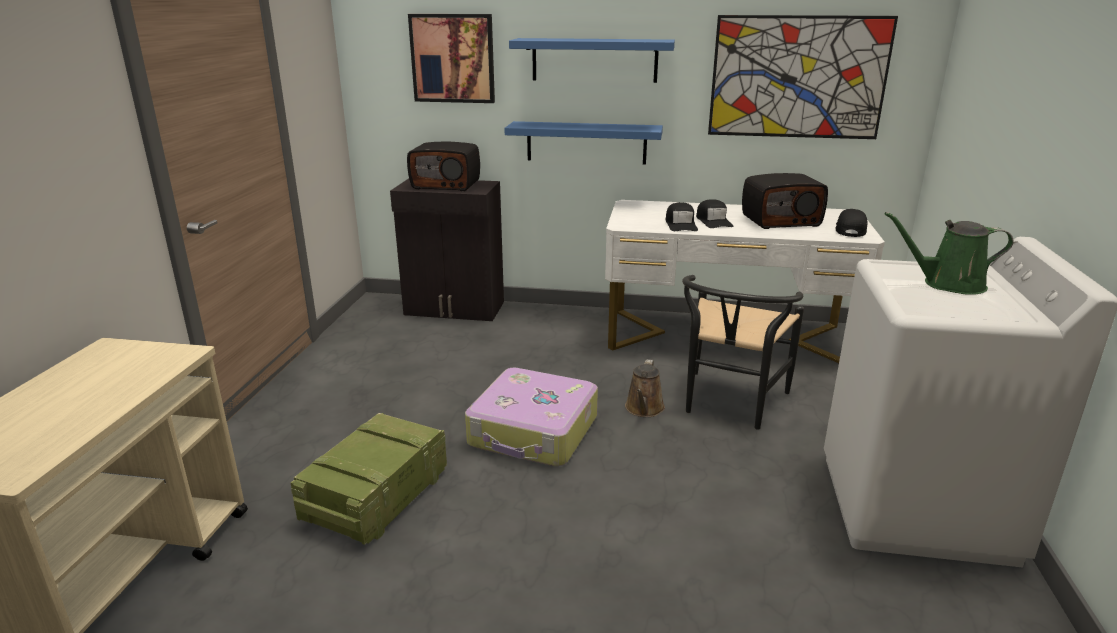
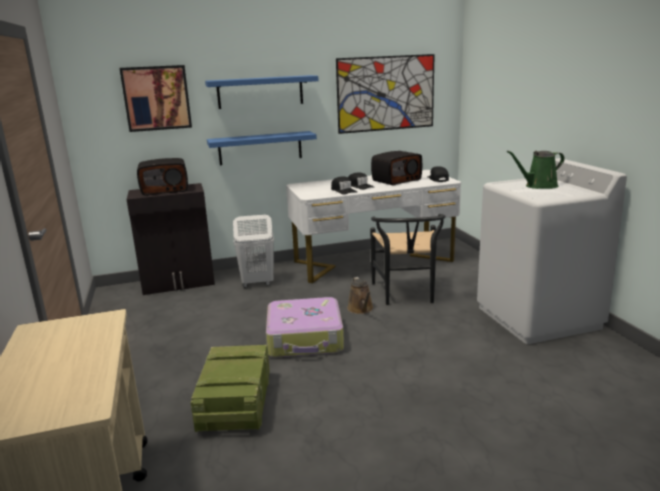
camera: 25 degrees left, 5 degrees down
(543, 332) = (257, 283): none -> white laundry basket

